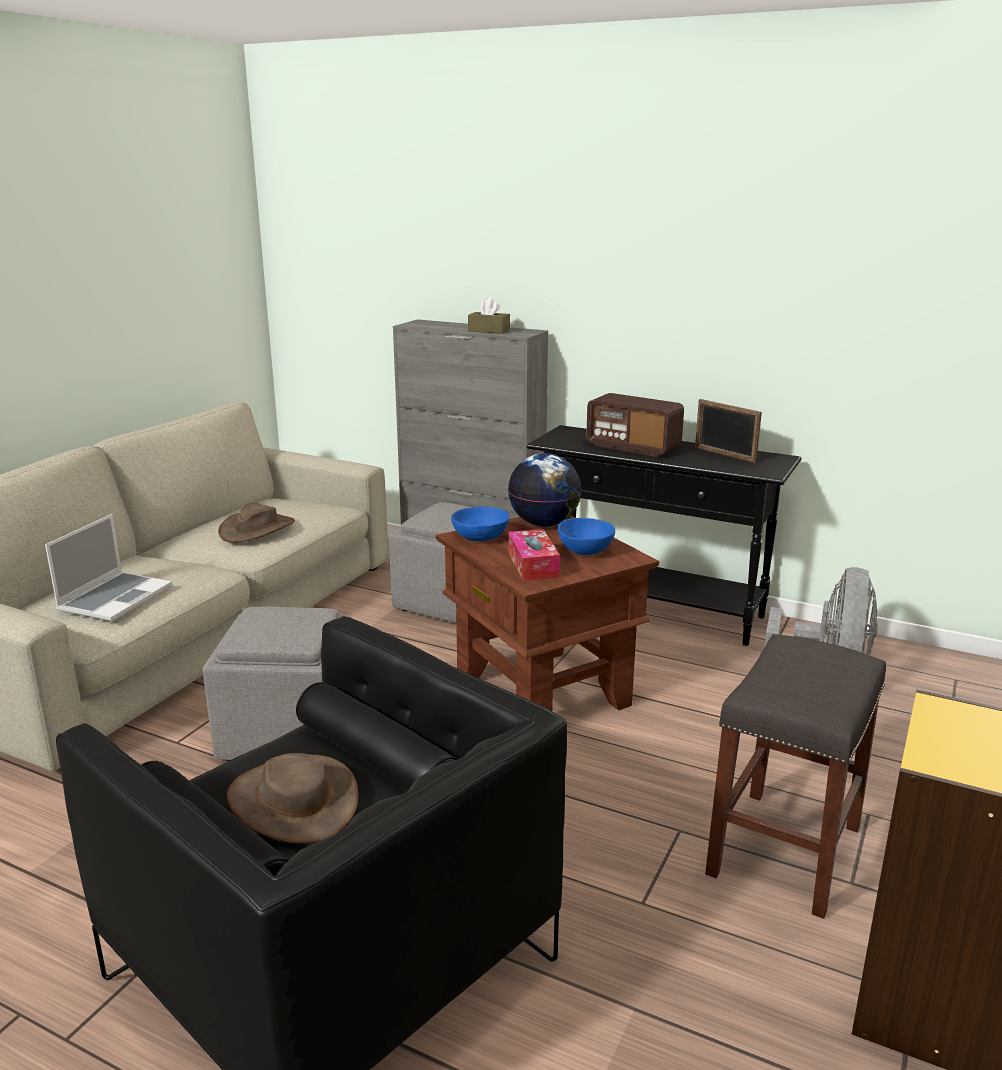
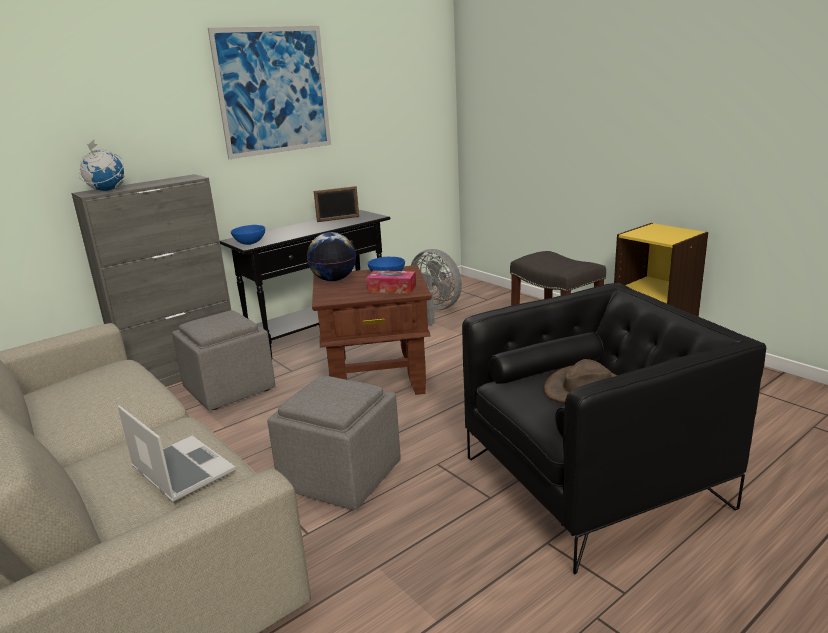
camera: 65 degrees left, 0 degrees up
(257, 529) = (117, 396): brown hat -> none
(429, 325) = (106, 190): none -> globe
(481, 538) = (335, 296): blue bowl -> blue bowl (250, 243)
(489, 331) = (165, 182): brown tissue box -> none
(633, 447) = (294, 231): radio -> none
(687, 235) = (274, 91): none -> picture

